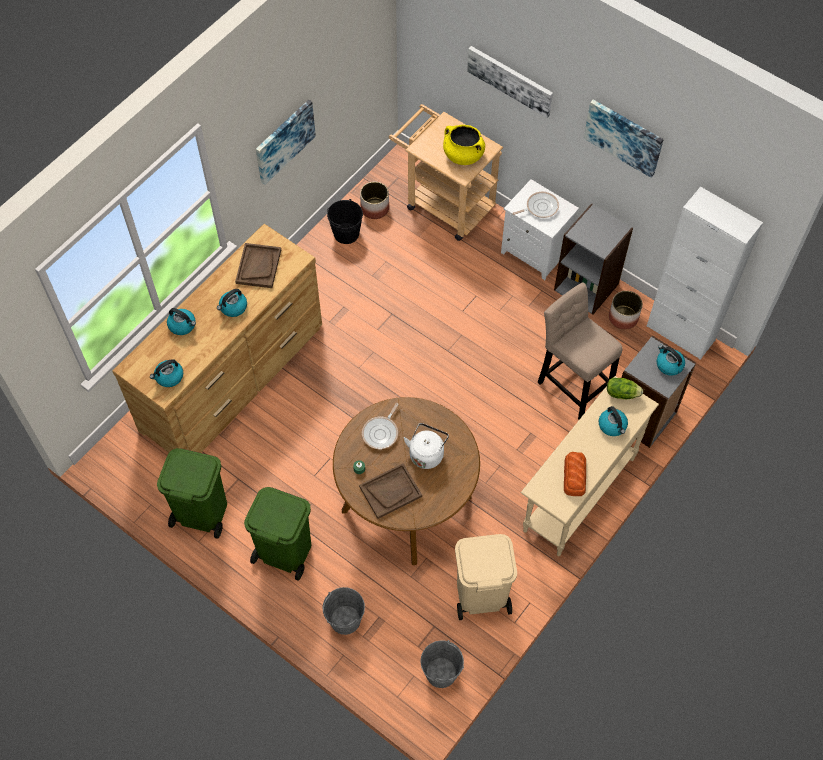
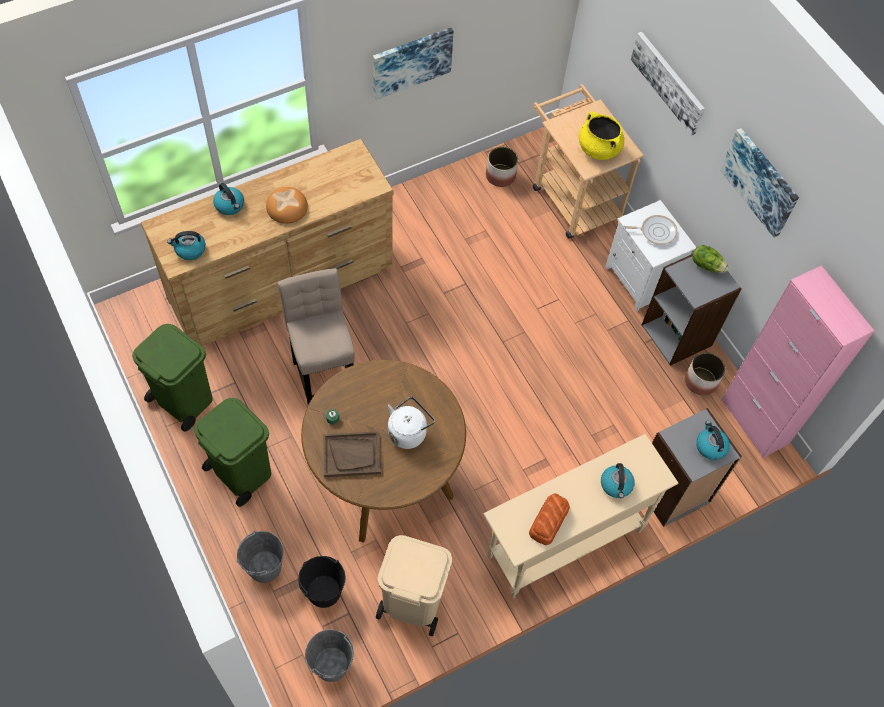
camera: 20 degrees right, 0 degrees up
(233, 307) = (287, 207): kettle -> bread
(258, 266) = (333, 177): brown tray -> none
(346, 233) = (460, 189): black bucket -> black bucket (324, 591)
(381, 432) = (374, 391): frying pan -> none
(571, 385) = (612, 428): beige stool -> beige stool (324, 379)
(622, 393) = (643, 455): lettuce -> lettuce (706, 265)
(680, 333) = (754, 422): white cabinet -> pink cabinet

